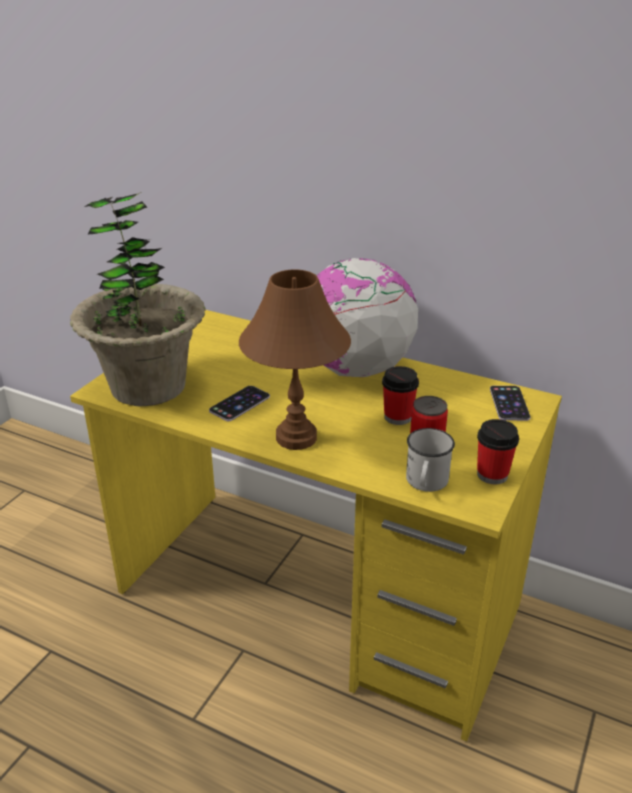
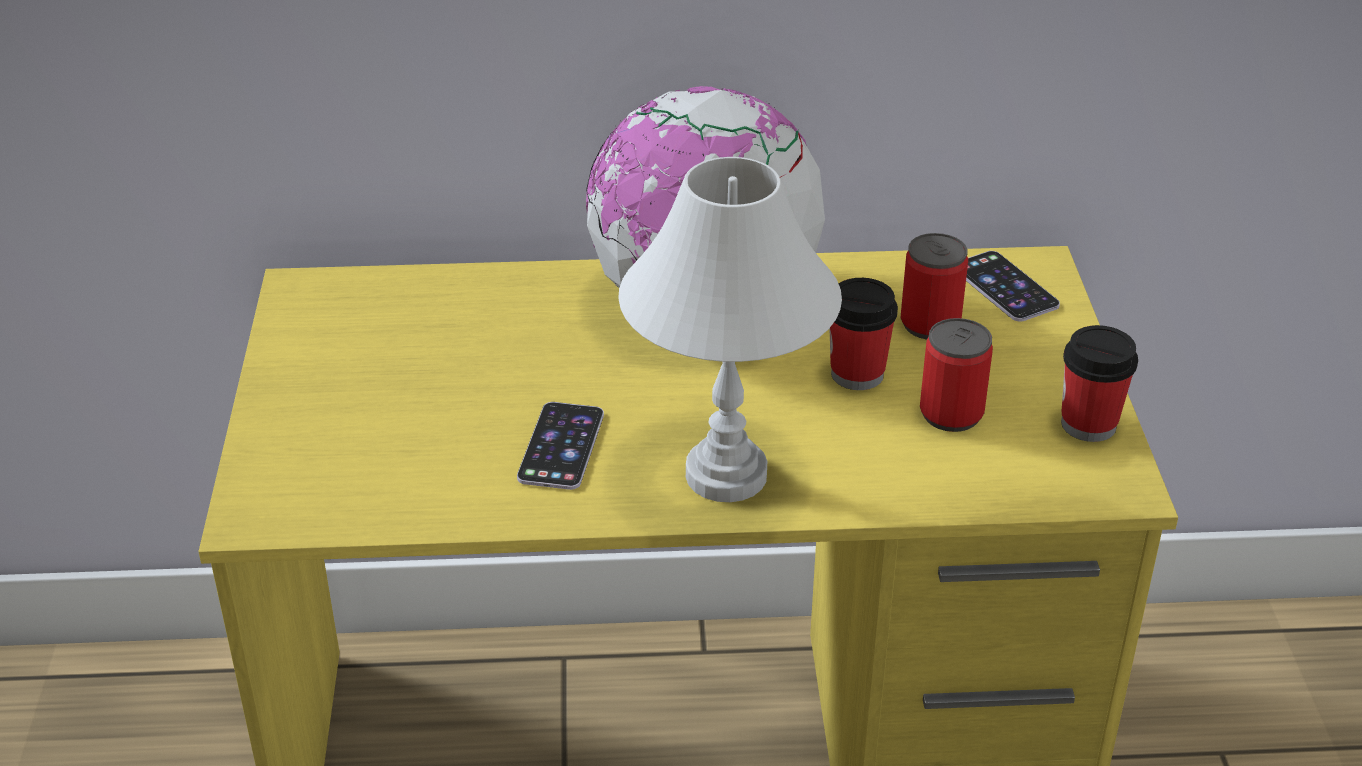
camera: 30 degrees left, 5 degrees up
(148, 386) = (345, 473): potted plant -> none
(297, 437) = (727, 474): brown table lamp -> white table lamp
(425, 483) = (1007, 478): white mug -> none
(454, 407) = (930, 324): none -> can

